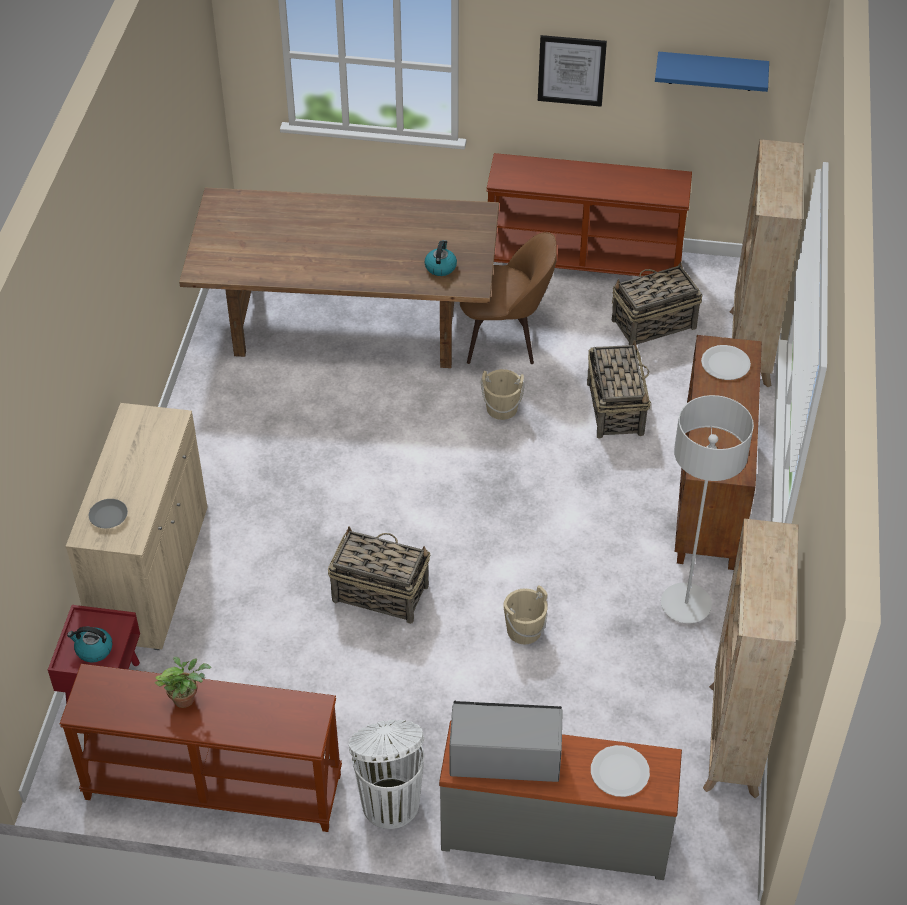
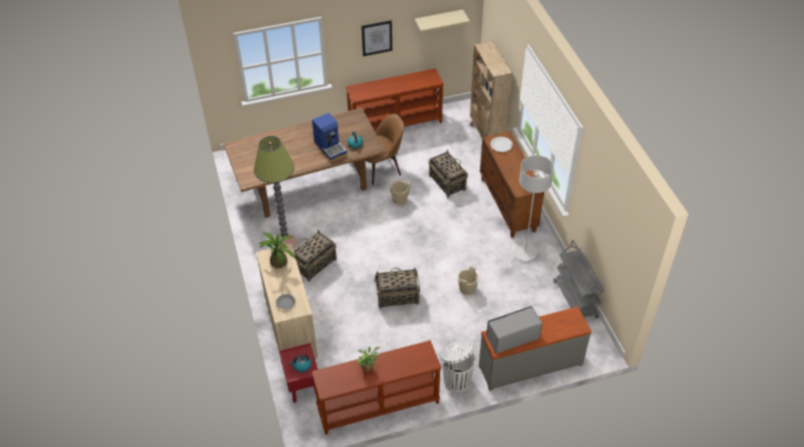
camera: 25 degrees left, 0 degrees up
(148, 433) = (278, 260): none -> potted plant
(240, 416) = (285, 243): none -> floor lamp
(391, 256) = (330, 146): none -> coffee machine
(620, 772) = (560, 324): white plate -> none
(652, 324) = (440, 141): basket -> basket (314, 264)
(711, 71) = (438, 21): blue shelf -> beige shelf
(732, 740) = (575, 300): beige bookcase -> grey cart

